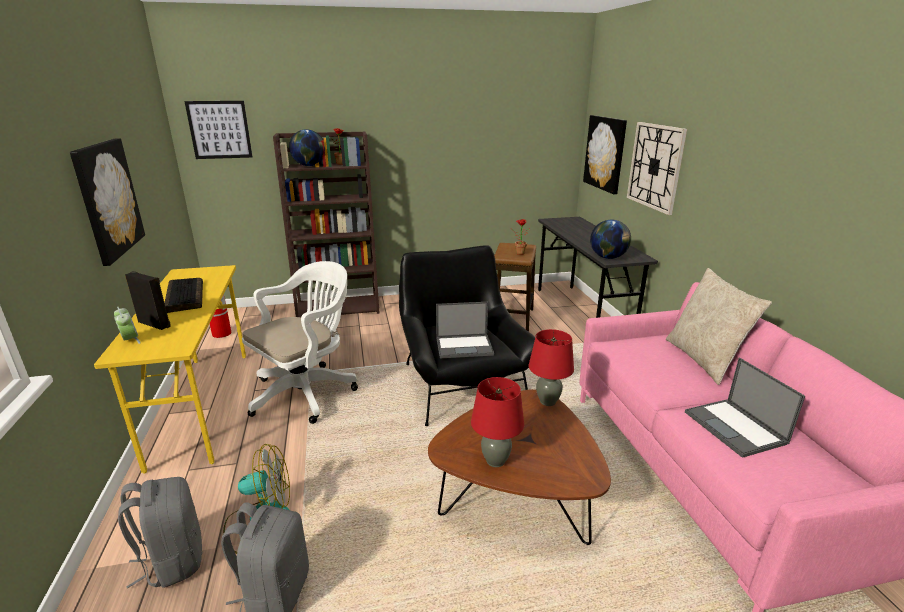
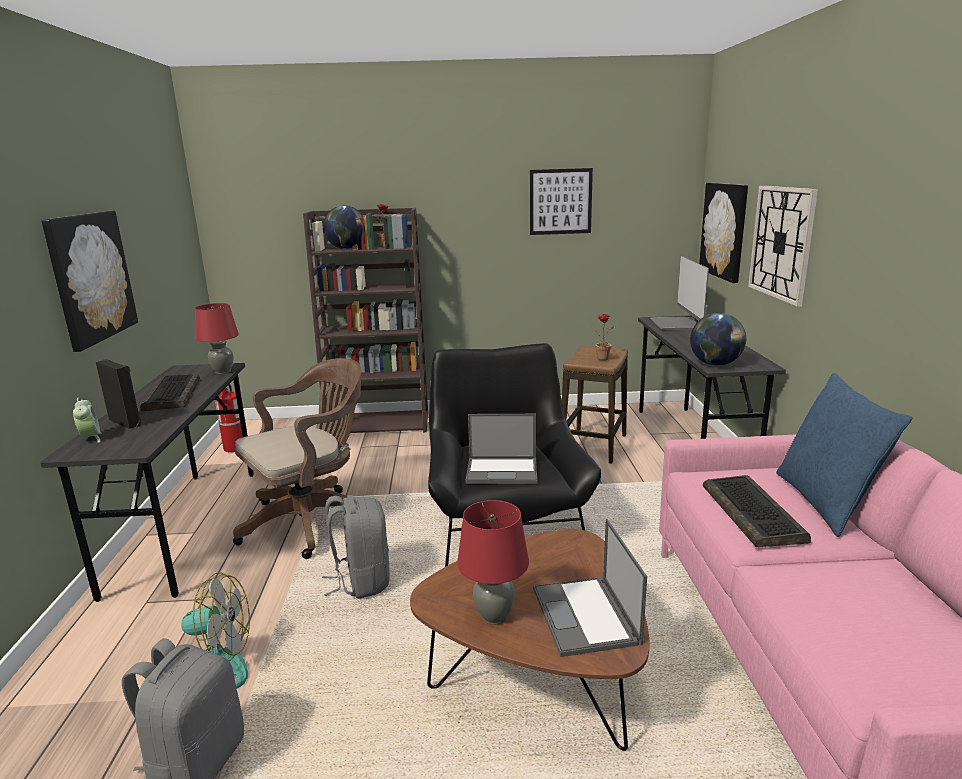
camera: 10 degrees right, 5 degrees down
(173, 561) = (93, 709): grey backpack -> grey backpack (361, 581)
(202, 404) = (186, 527): yellow desk -> grey desk
(219, 130) = (247, 208): picture -> picture (560, 201)
(307, 391) = (312, 520): white office chair -> brown office chair
(548, 401) = (591, 546): red table lamp -> red table lamp (223, 372)
(570, 224) = (679, 324): none -> monitor
(659, 371) = (753, 513): none -> keyboard
(704, 359) = (826, 502): beige pillow -> blue pillow
(736, 428) = (847, 597): laptop -> laptop (586, 616)

